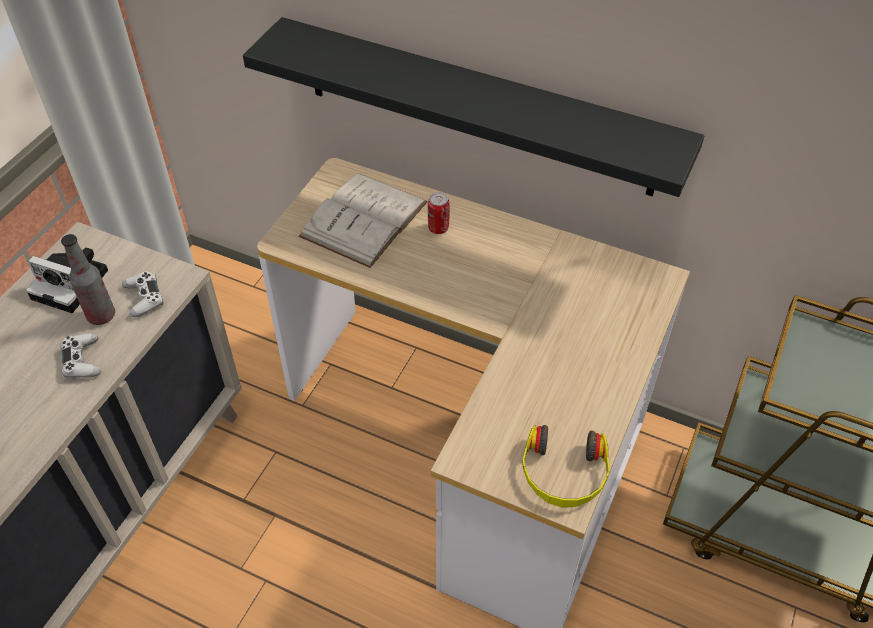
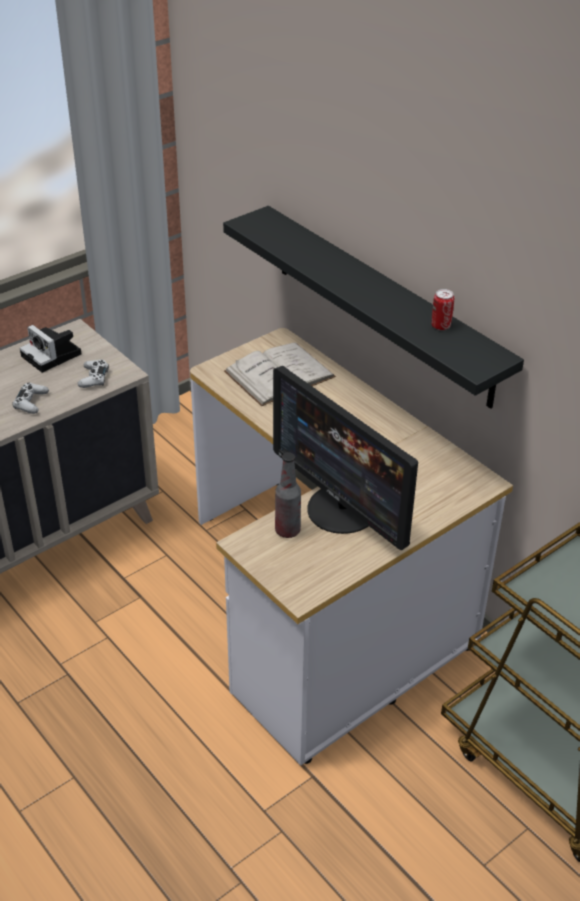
camera: 25 degrees right, 10 degrees down
(101, 316) = (59, 380): bottle -> bottle (287, 530)
(438, 228) = (331, 396): can -> can (440, 326)
(541, 369) = (342, 509): none -> monitor
(564, 473) = (310, 577): headphones -> none

